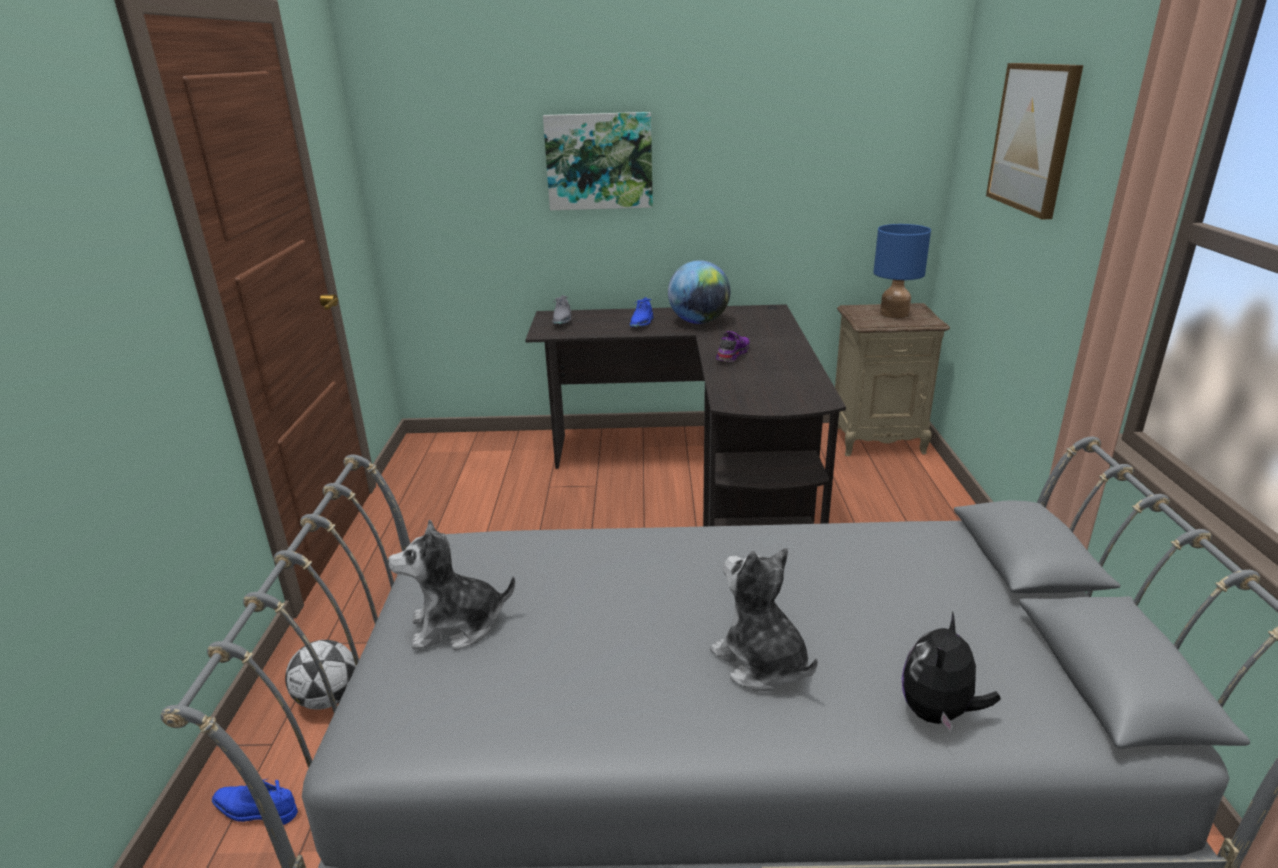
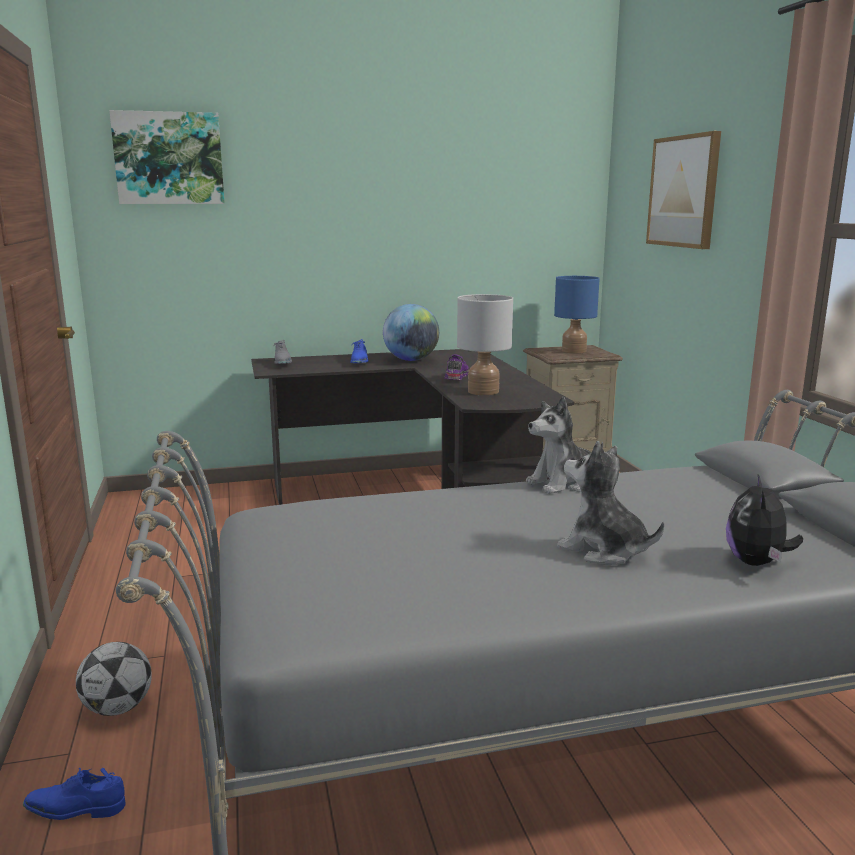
camera: 15 degrees left, 10 degrees down
(456, 626) = (317, 556): plush toy -> plush toy (563, 483)
(599, 161) = (312, 219): picture -> picture (169, 158)
(749, 382) = (482, 391): none -> grey table lamp

